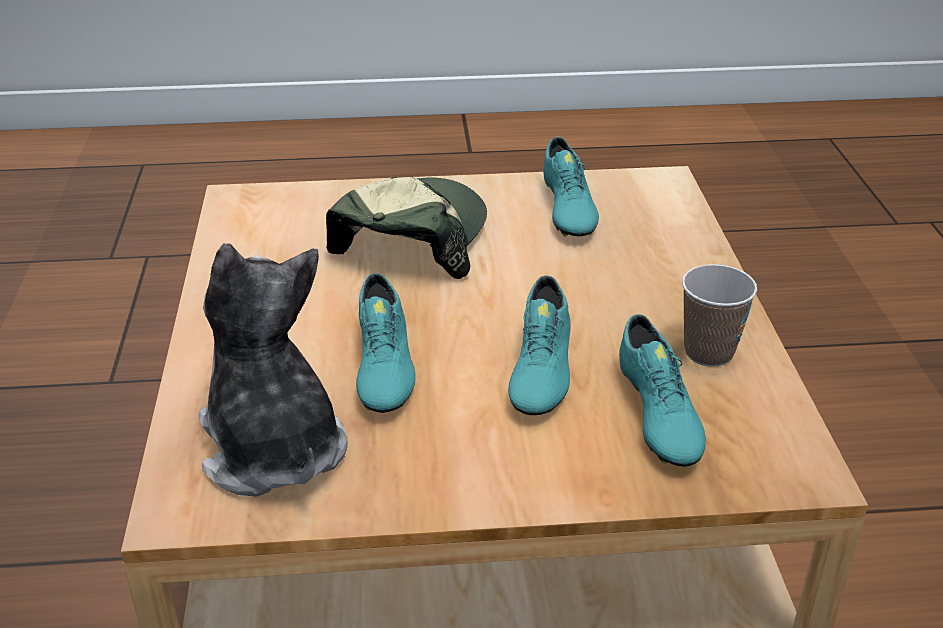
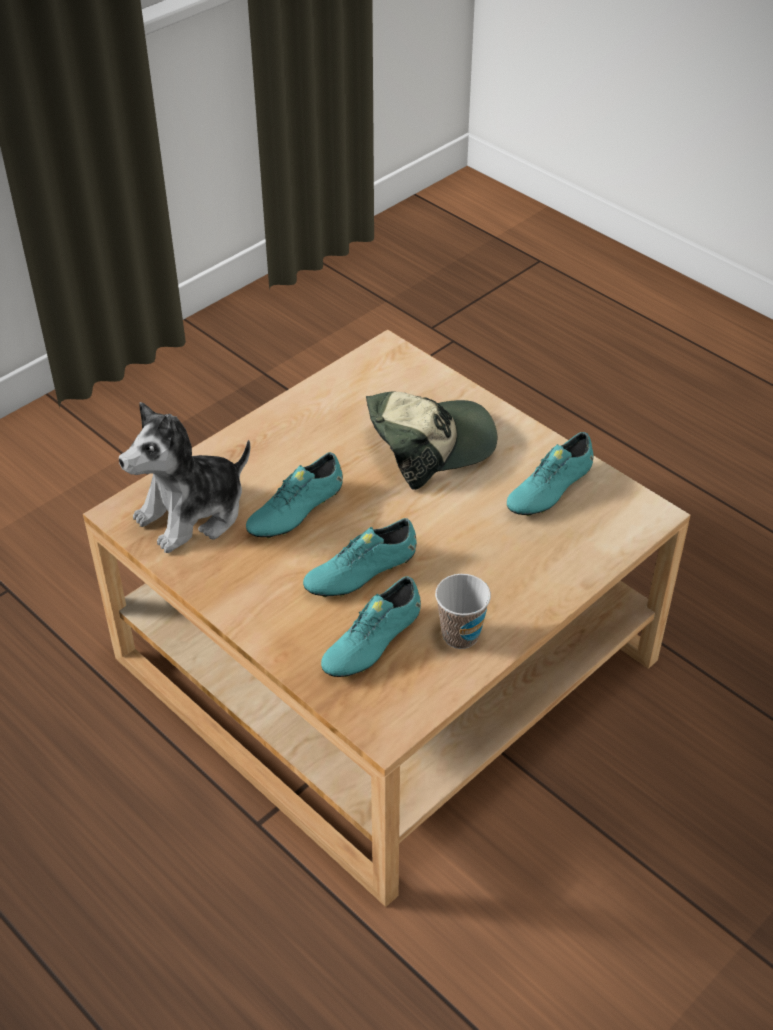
camera: 50 degrees right, 10 degrees up
(272, 449) = (192, 514): plush toy -> plush toy turned 150 degrees counterclockwise

